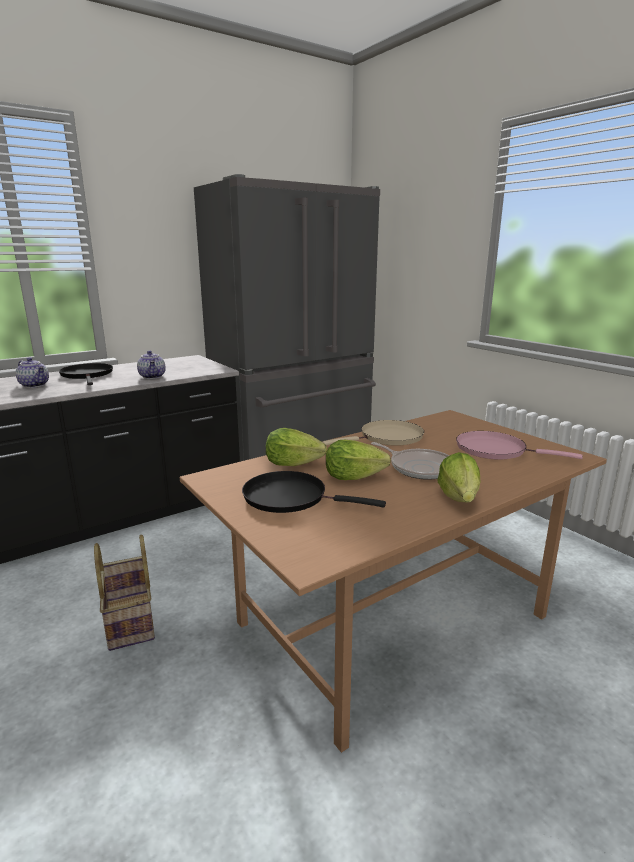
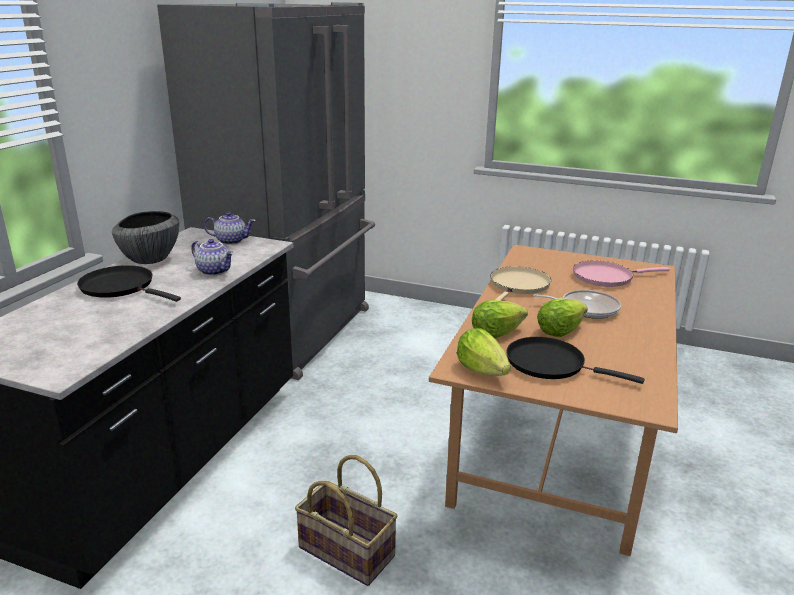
camera: 35 degrees left, 5 degrees up
(35, 385) = (87, 318): teapot -> teapot (231, 241)
(135, 366) = (150, 259): none -> bowl
(290, 497) = (550, 364): black frying pan -> black frying pan turned 45 degrees clockwise
(459, 497) = (648, 325): lettuce -> lettuce (482, 370)

